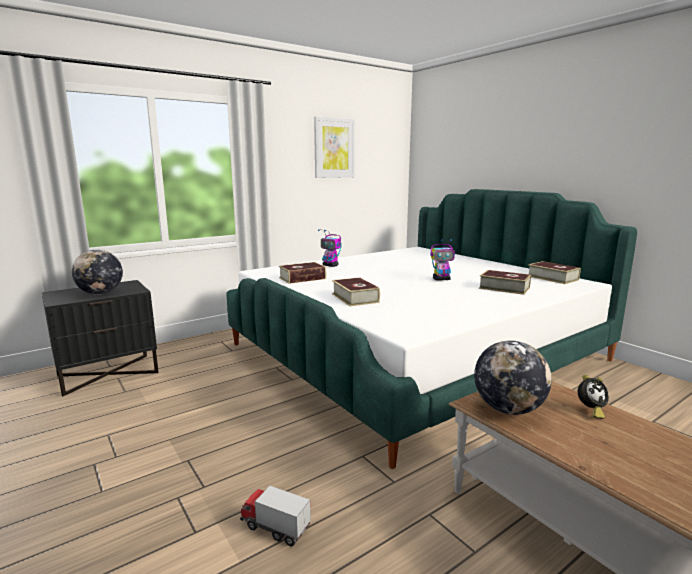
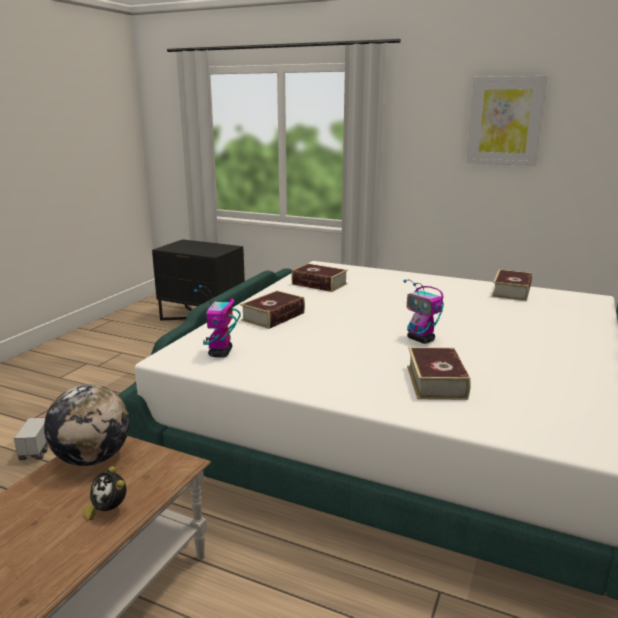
camera: 60 degrees right, 5 degrees up
(100, 293) = (194, 250): globe -> none
(330, 265) = (393, 281): toy robot -> toy robot (220, 353)
(552, 278) = (577, 413): book -> book (511, 291)

